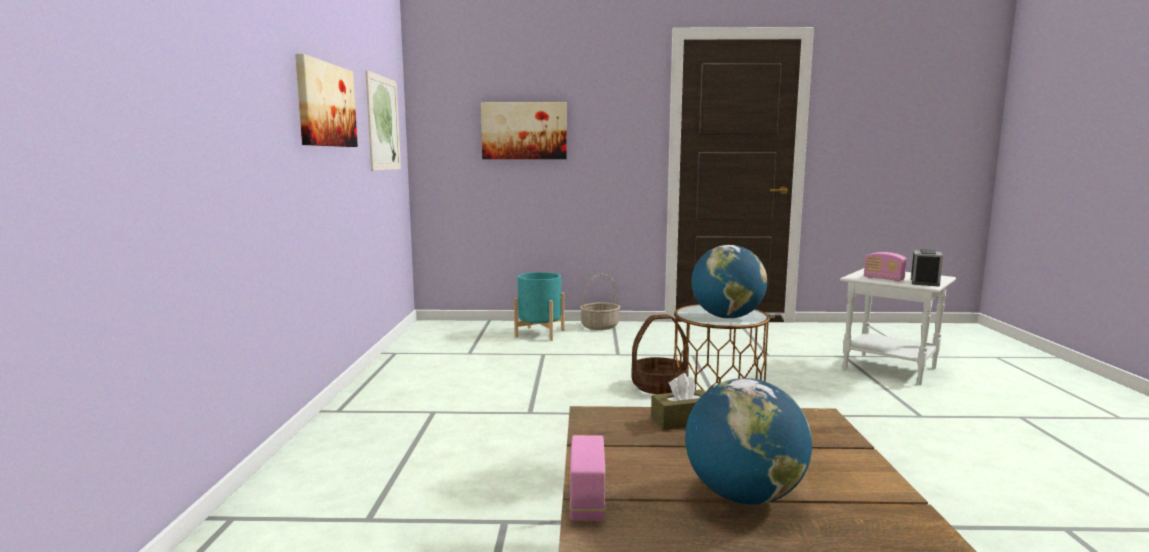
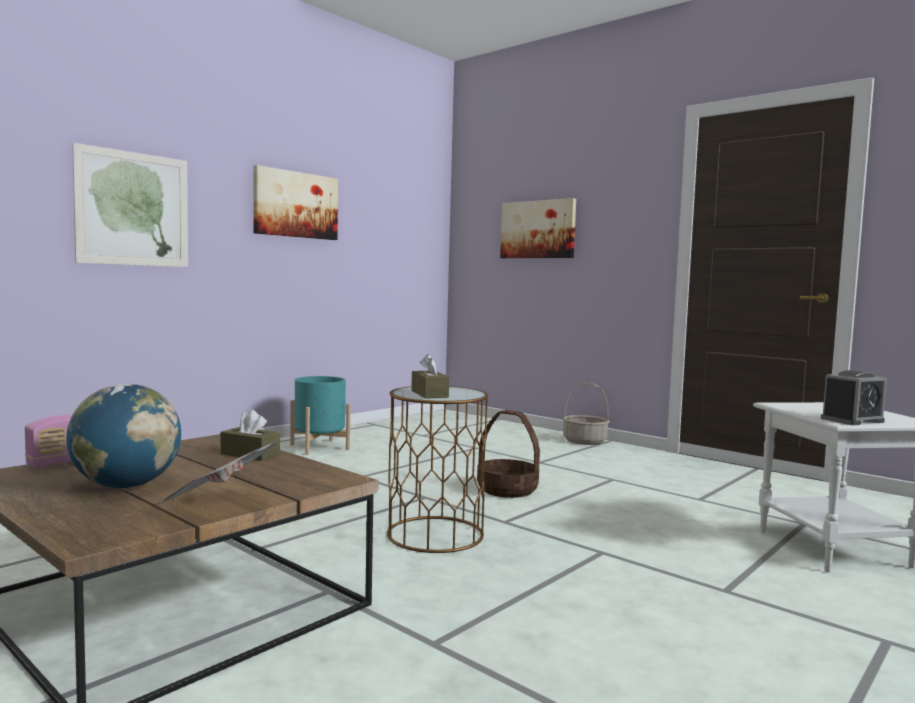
camera: 40 degrees right, 5 degrees down
(383, 123) = (399, 224): picture -> picture (133, 209)
(539, 333) = (514, 435): turquoise planter -> turquoise planter (319, 447)
(727, 317) = (429, 394): globe -> brown tissue box
(859, 477) = (217, 504): none -> newspaper
(883, 279) = (805, 410): radio -> none

